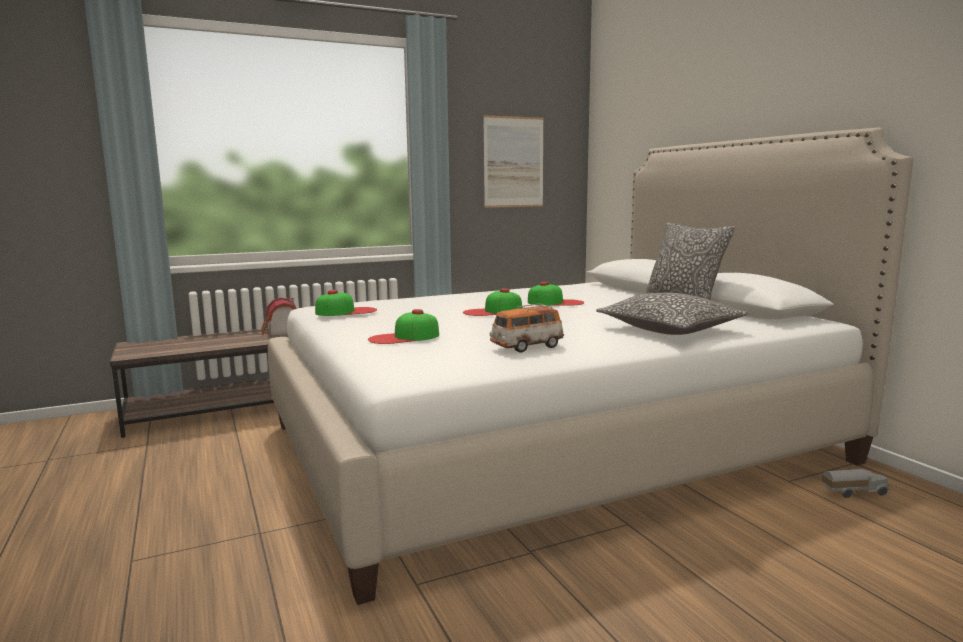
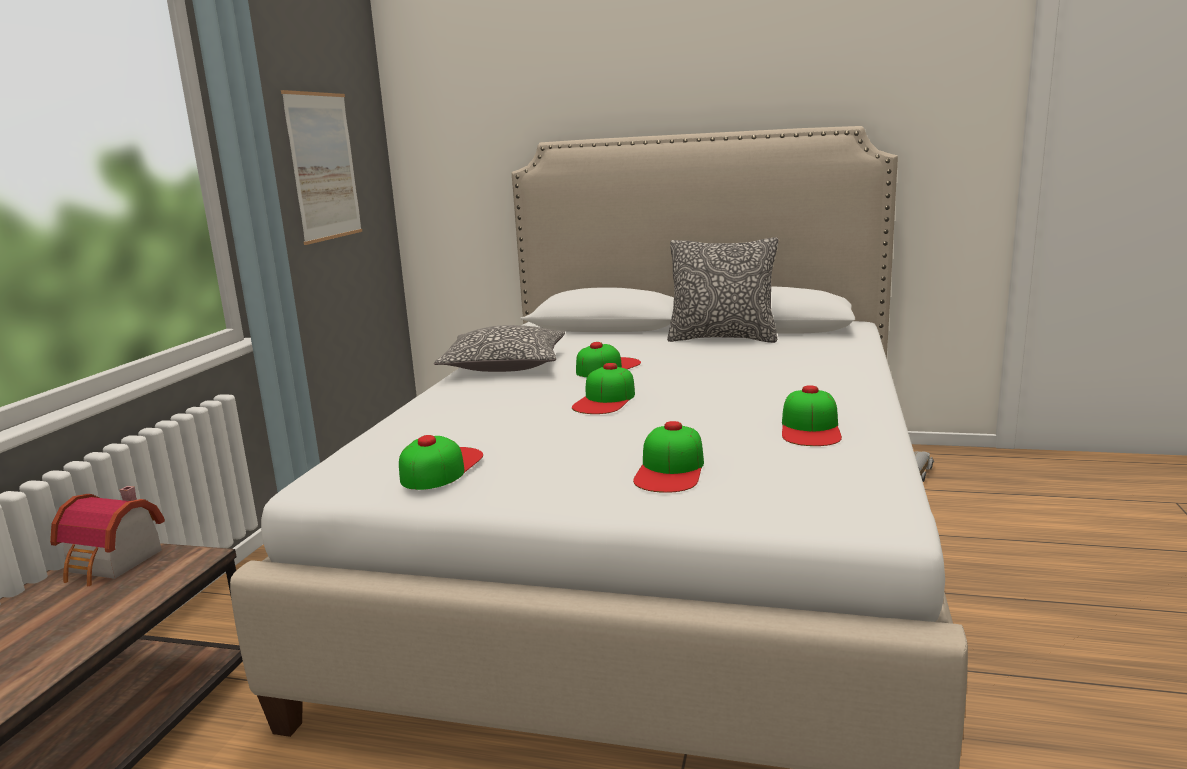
camera: 50 degrees left, 5 degrees up
(526, 347) = (810, 428): toy car -> cap
(670, 329) = (813, 365): pillow -> pillow (505, 365)

